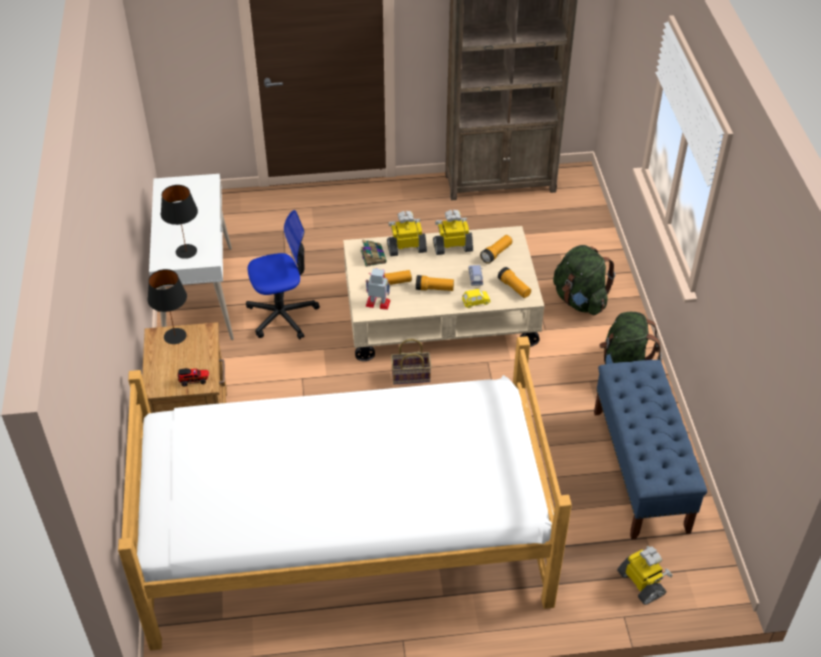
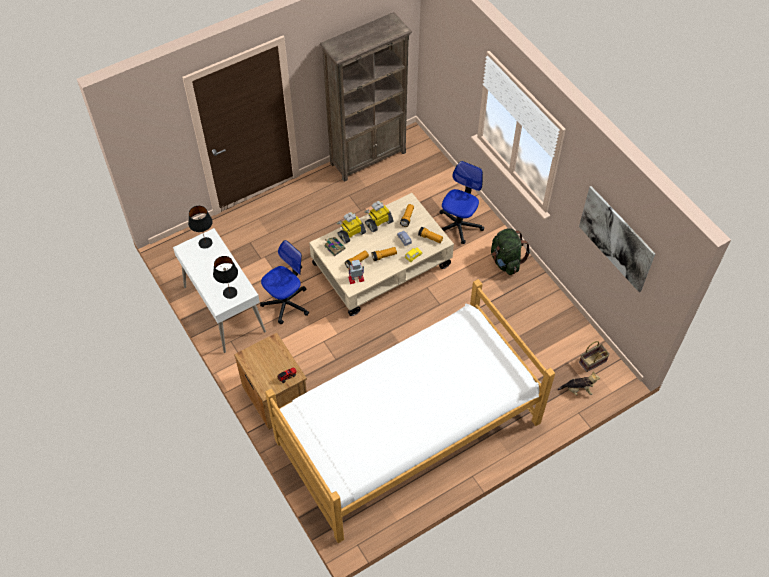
camera: 25 degrees left, 10 degrees up
(175, 336) = (256, 351): black table lamp -> black table lamp (205, 242)
(410, 376) = (387, 314): basket -> basket (592, 362)
(580, 300) = (459, 225): green backpack -> office chair
(640, 470) = (545, 323): blue bench -> none
(642, 583) = (578, 390): toy robot -> plush toy
(761, 331) = (616, 238): none -> picture

